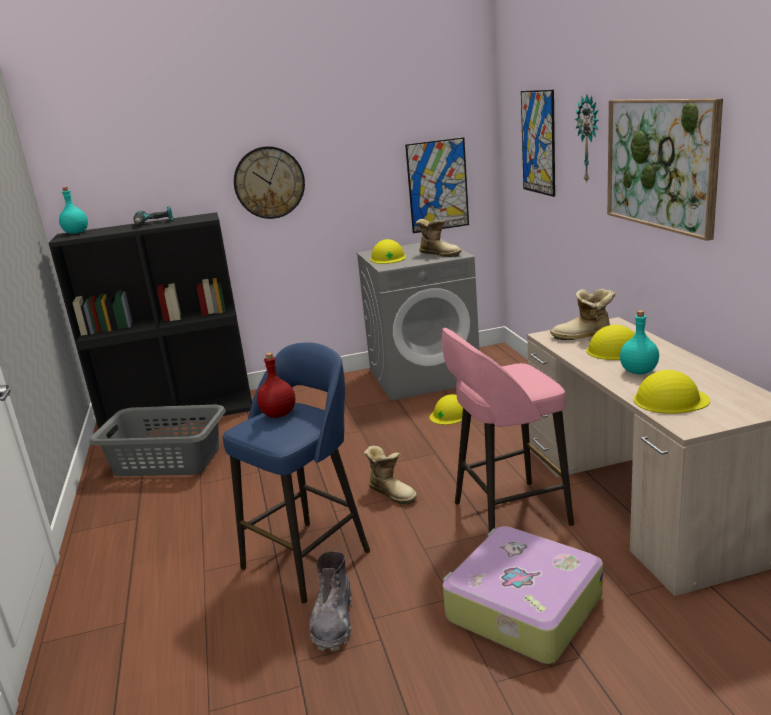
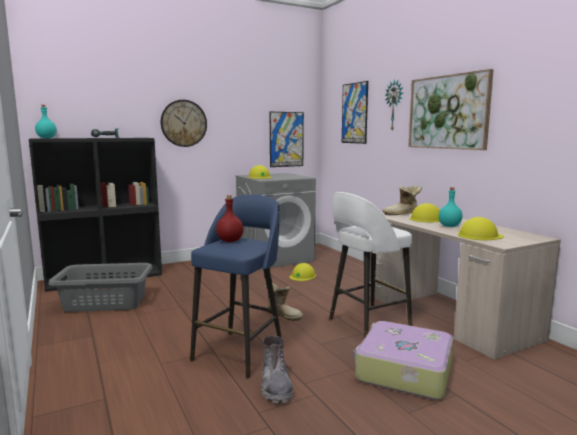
camera: 15 degrees left, 10 degrees down
(439, 254) = (292, 176): boot -> none
(508, 514) = (367, 323): pink stool -> white stool

